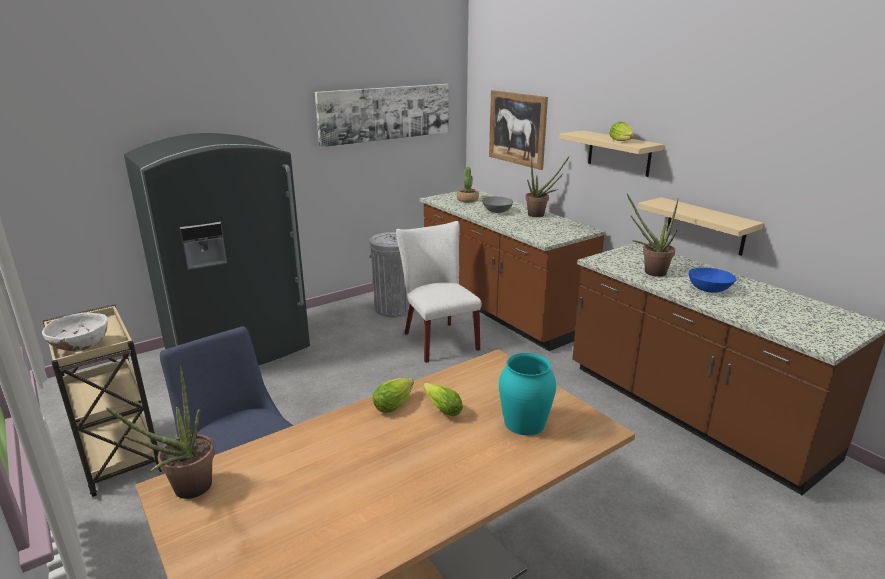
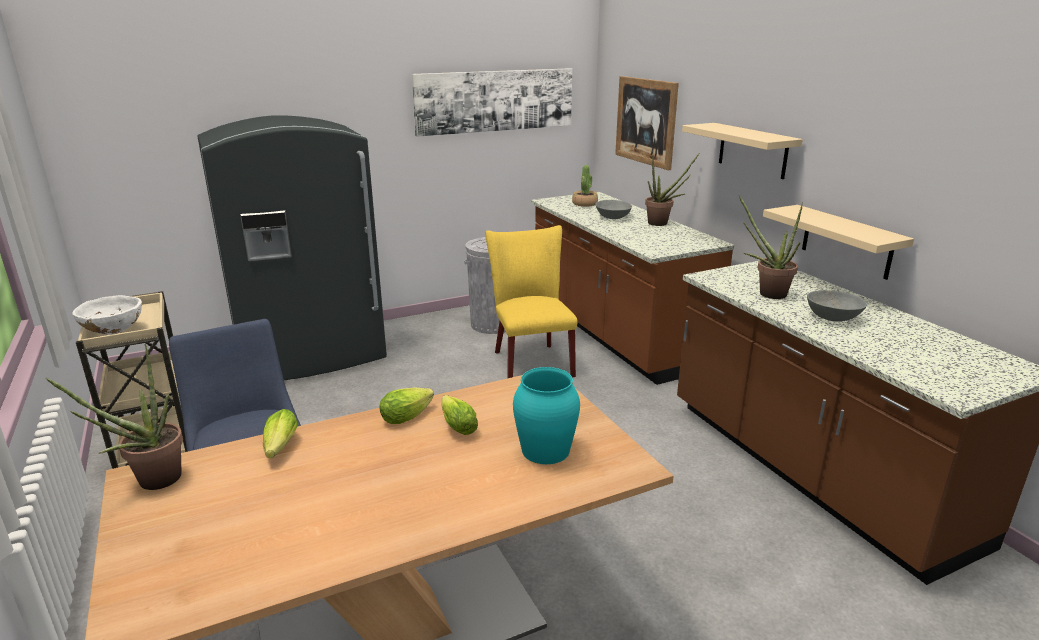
camera: 10 degrees right, 0 degrees up
(437, 339) = (530, 361): white chair -> yellow chair
(622, 141) = (751, 134): lettuce -> lettuce (279, 449)
(709, 289) = (833, 318): blue bowl -> grey bowl

